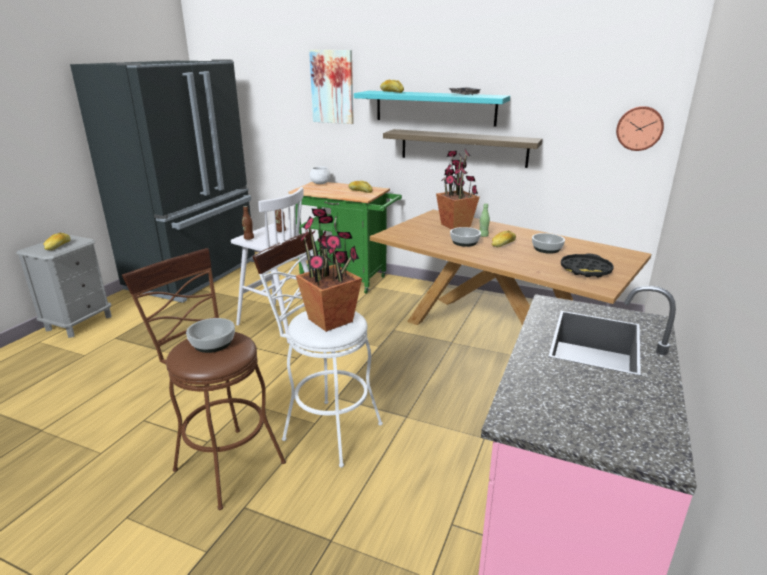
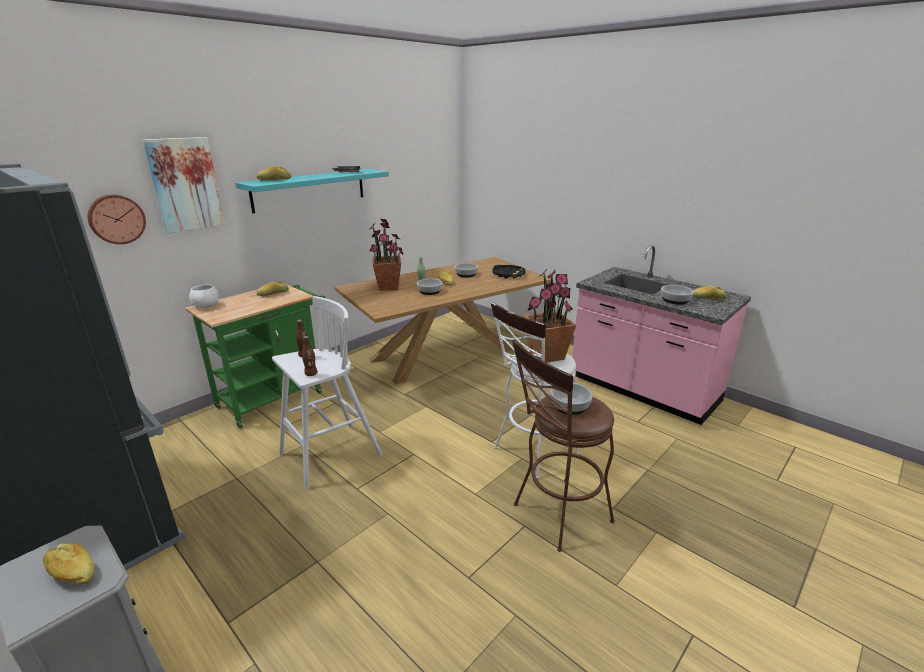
camera: 70 degrees left, 0 degrees up
(463, 148) = (340, 222): shelf -> none
(543, 377) = (674, 300): none -> bowl
(600, 416) = (707, 298): none -> bread
(639, 128) = (444, 180): wall clock -> wall clock (116, 219)

